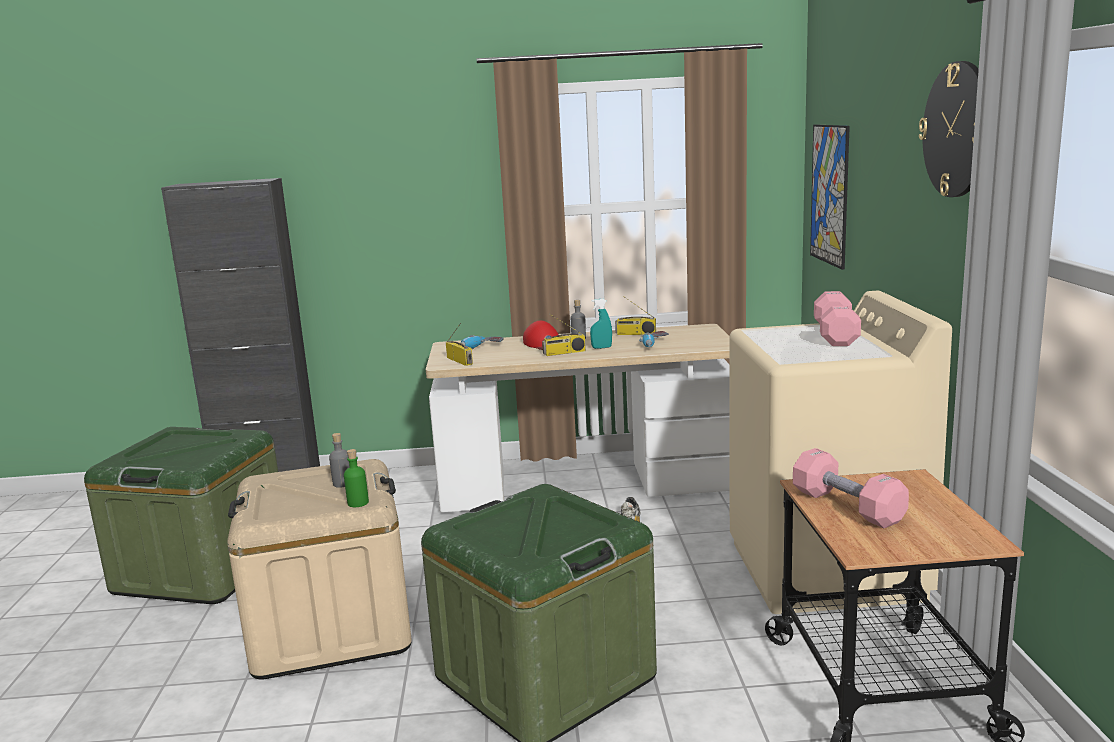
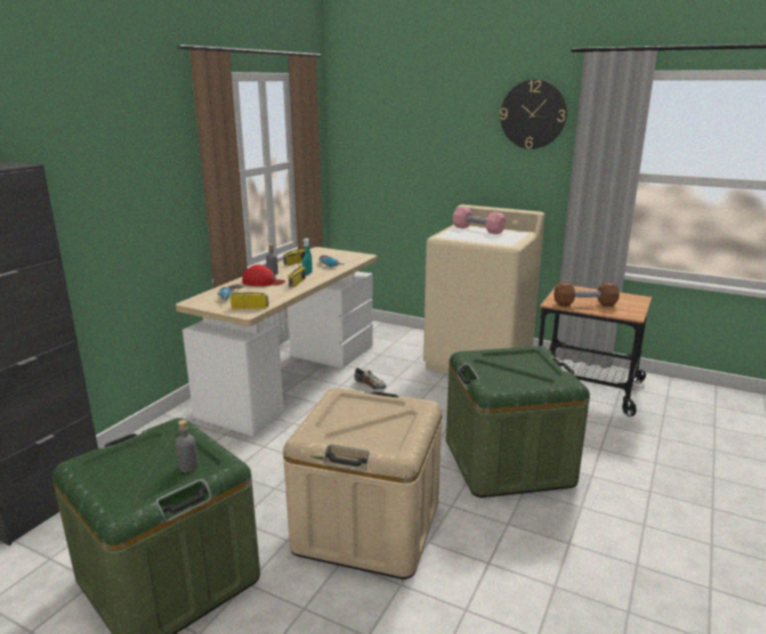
camera: 60 degrees left, 5 degrees up
(342, 483) = (363, 408): grey bottle -> grey bottle (188, 466)
(358, 503) = (417, 407): green bottle -> none
(829, 194) = (374, 154): picture -> none
(847, 507) = (584, 304): pink dumbbell -> brown dumbbell

